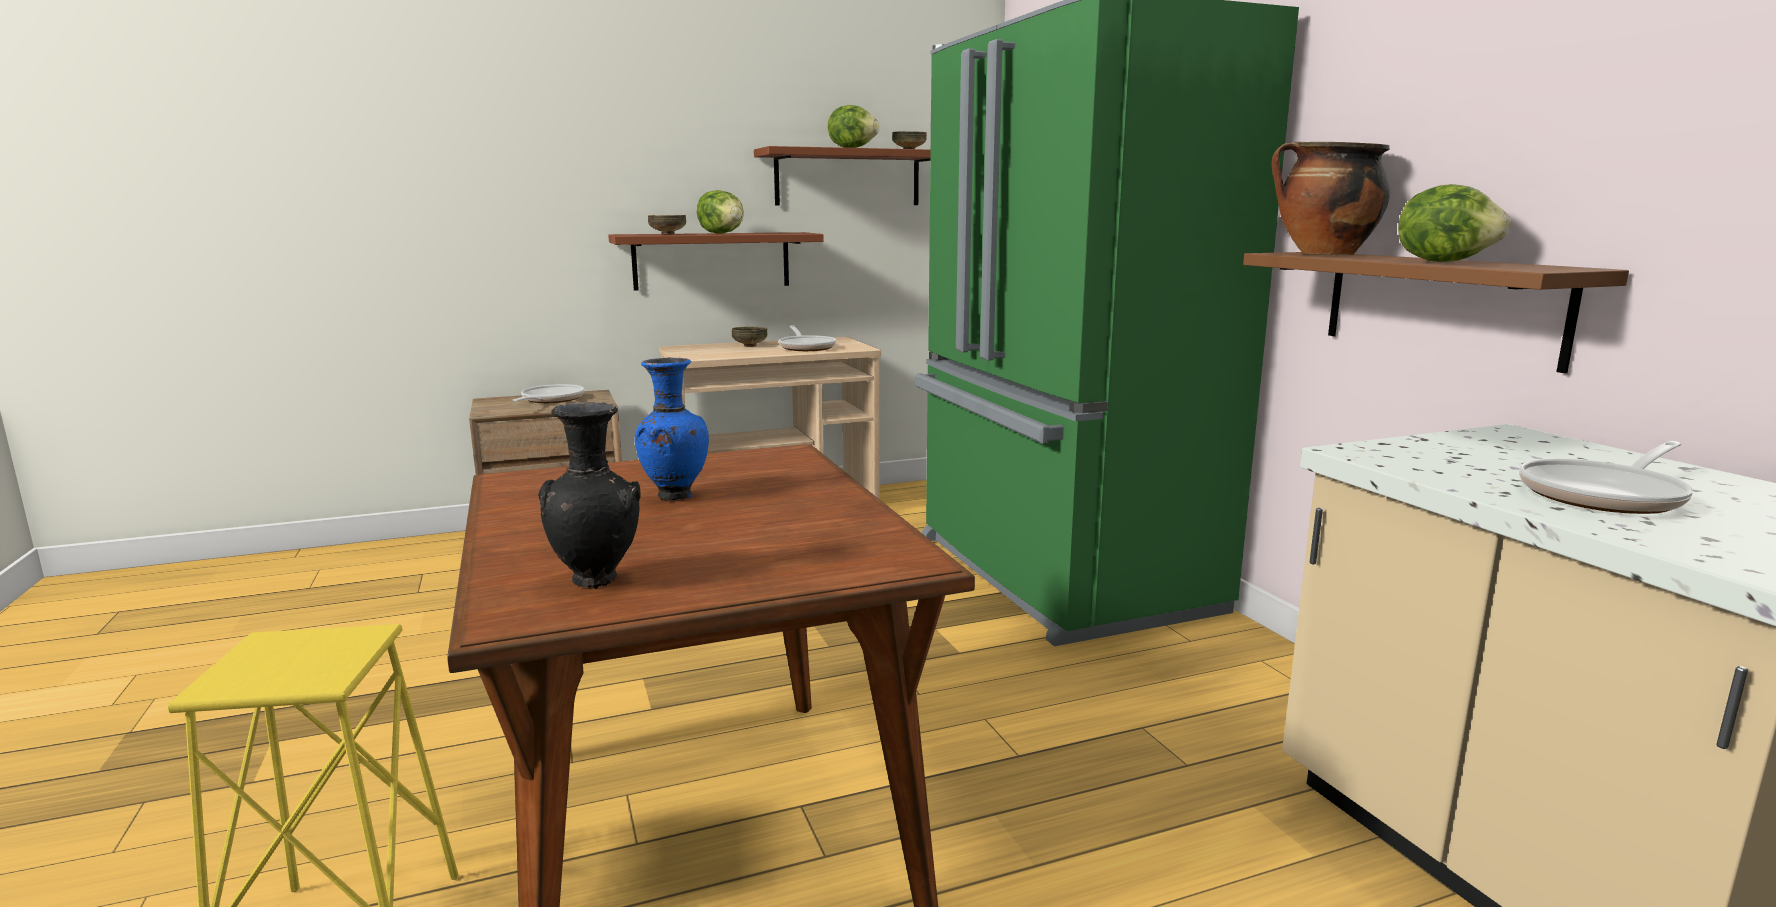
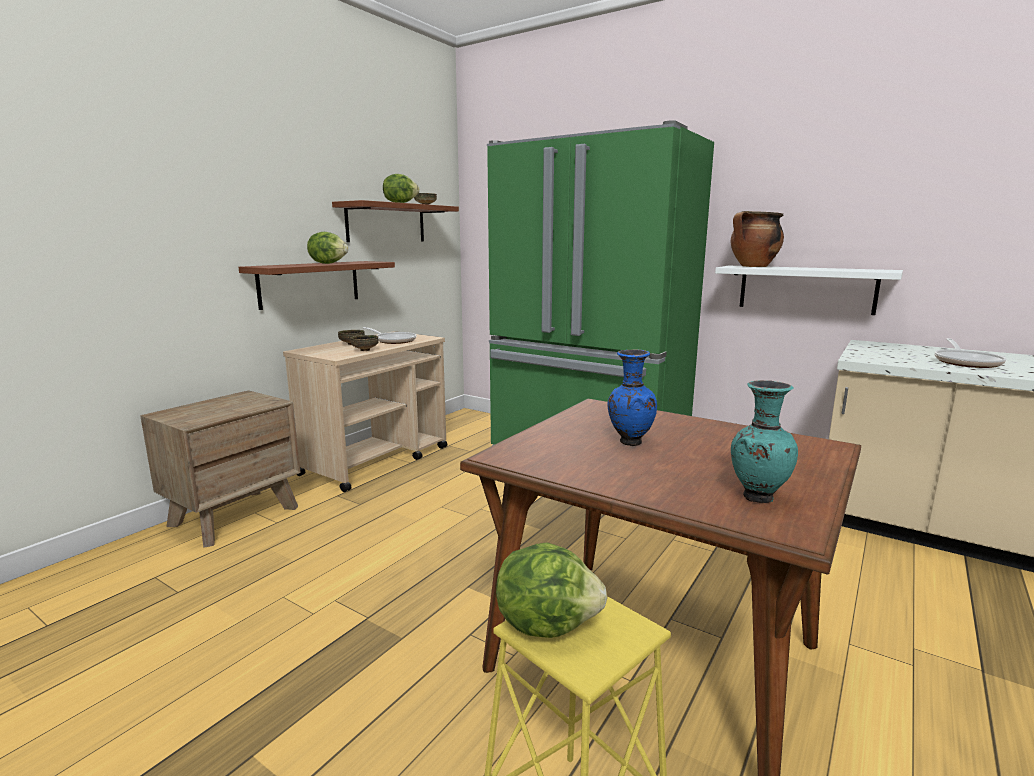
camera: 35 degrees left, 0 degrees up
(550, 400) = (221, 405): frying pan -> none
(598, 580) = (757, 497): black vase -> turquoise vase
(667, 234) = (293, 265): bowl -> bowl (365, 350)
(1440, 306) = (806, 289): brown shelf -> white shelf
(1444, 262) = (828, 269): lettuce -> lettuce (546, 623)

